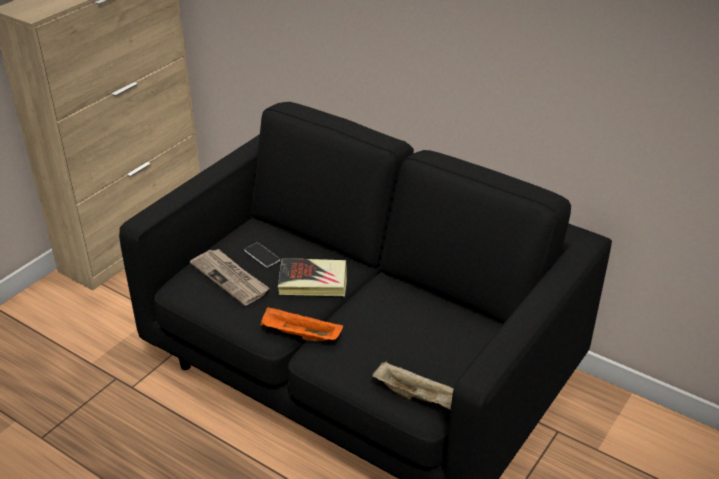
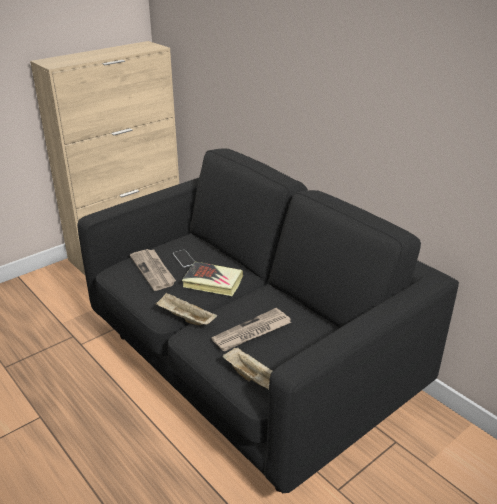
camera: 15 degrees right, 5 degrees down
(300, 335) = (185, 318): orange tray -> beige tray
(388, 339) = (252, 332): none -> newspaper

